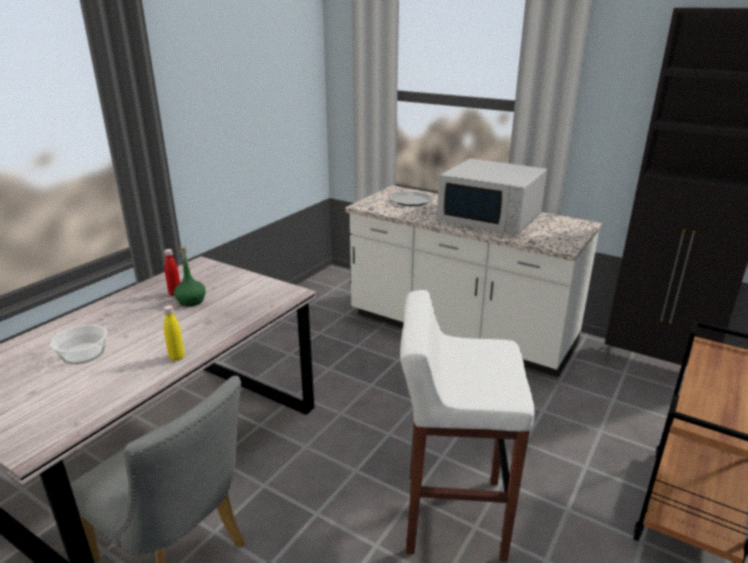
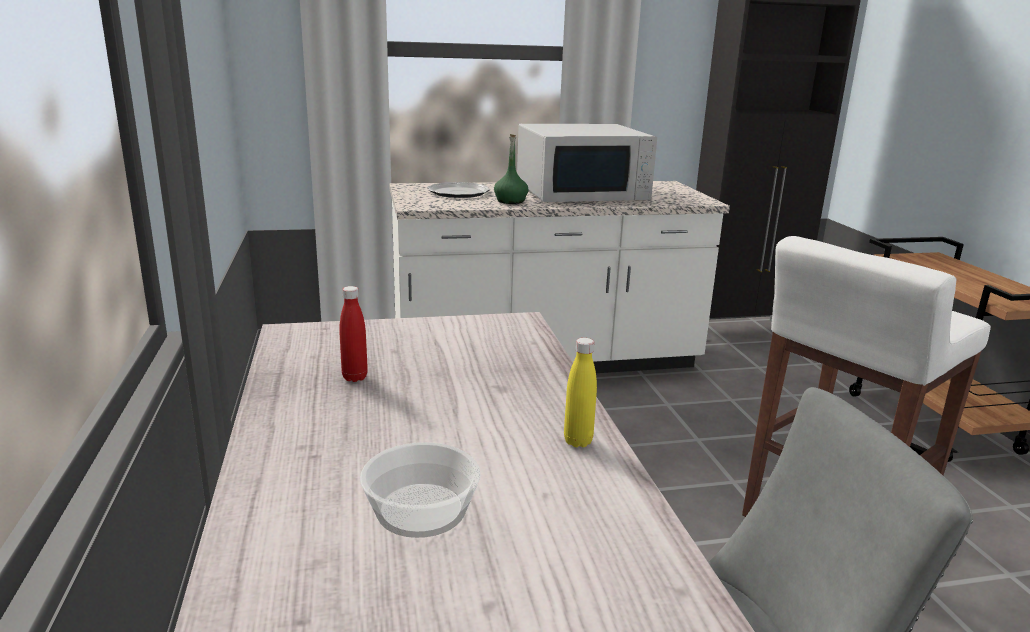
camera: 45 degrees left, 5 degrees down
(191, 301) = (409, 376): green bottle -> green bottle (510, 201)

